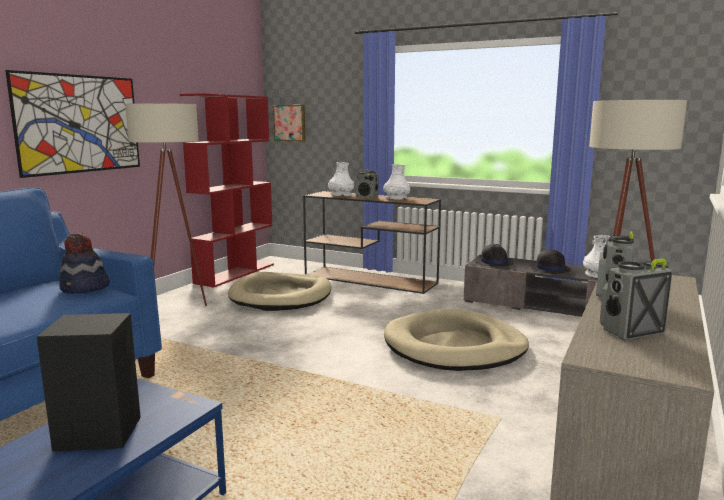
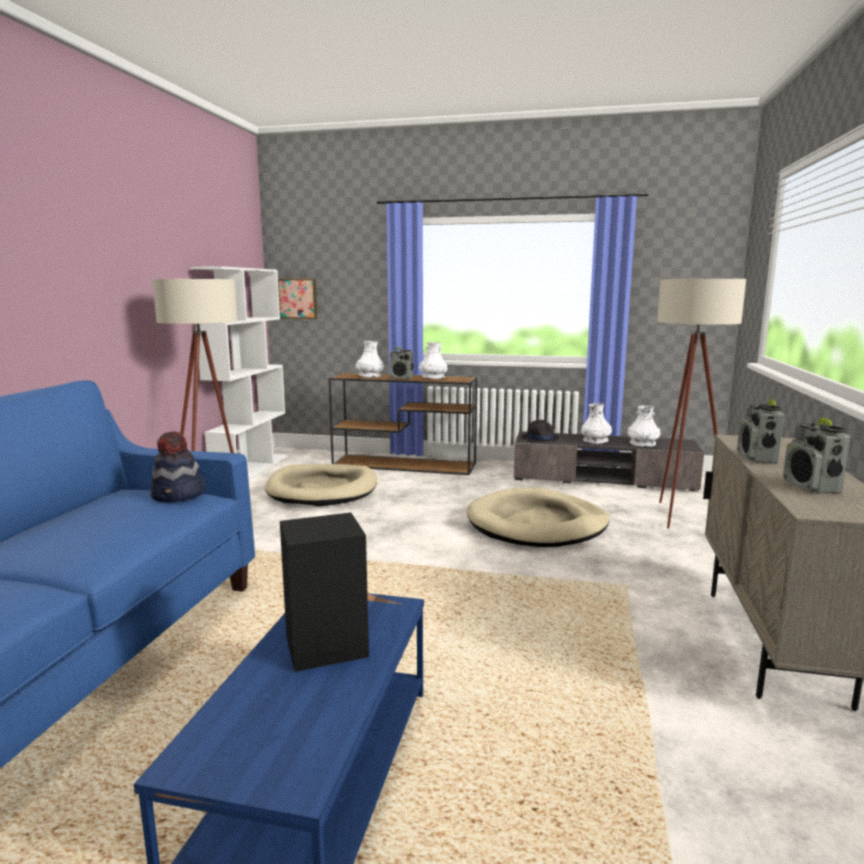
camera: 15 degrees left, 0 degrees up
(80, 124) = (96, 303): picture -> none
(235, 273) = (250, 469): red bookcase -> white bookcase
(550, 269) = (595, 441): black hat -> white vase
(630, 331) = (811, 487): radio -> radio turned 60 degrees counterclockwise

